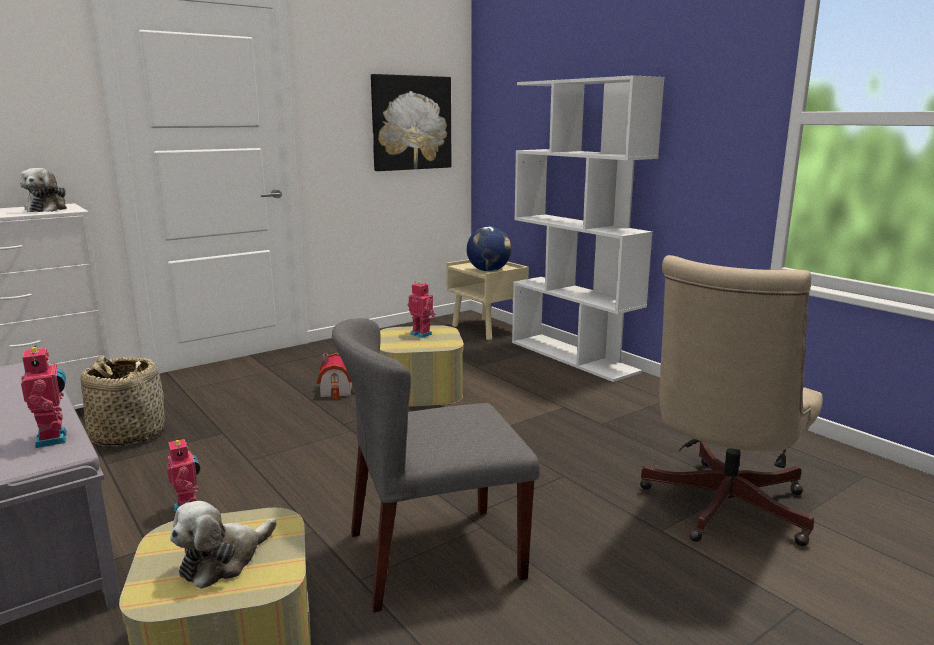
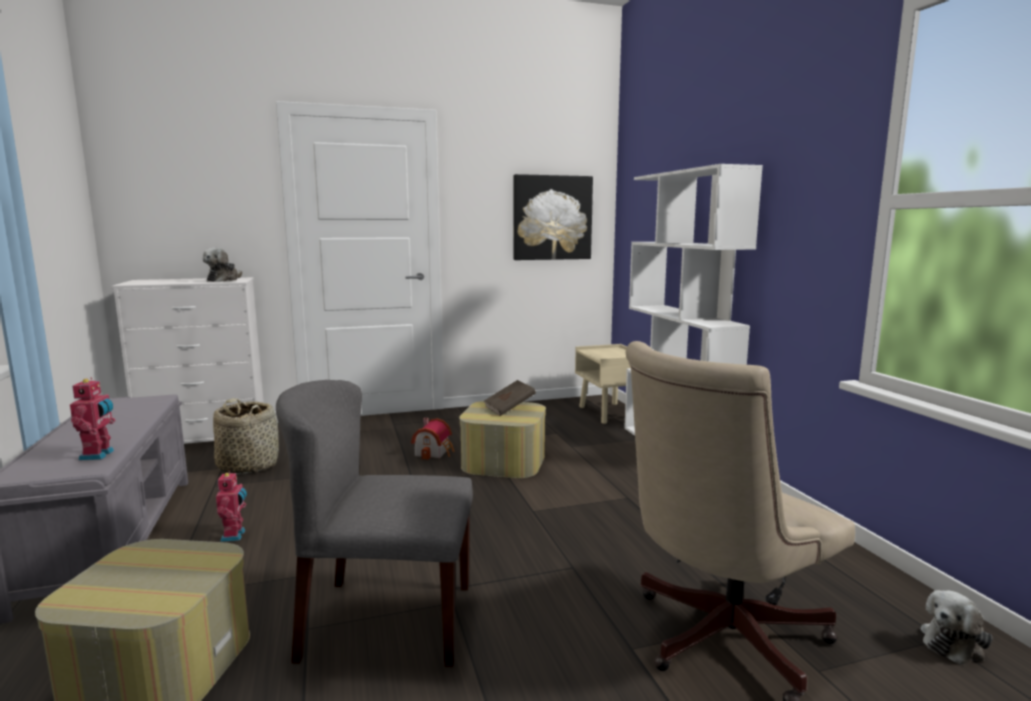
camera: 20 degrees right, 5 degrees down
(223, 560) = (146, 582): plush toy -> plush toy (954, 643)
(422, 334) = (509, 409): toy robot -> brown book
(488, 271) = (609, 356): globe -> none

